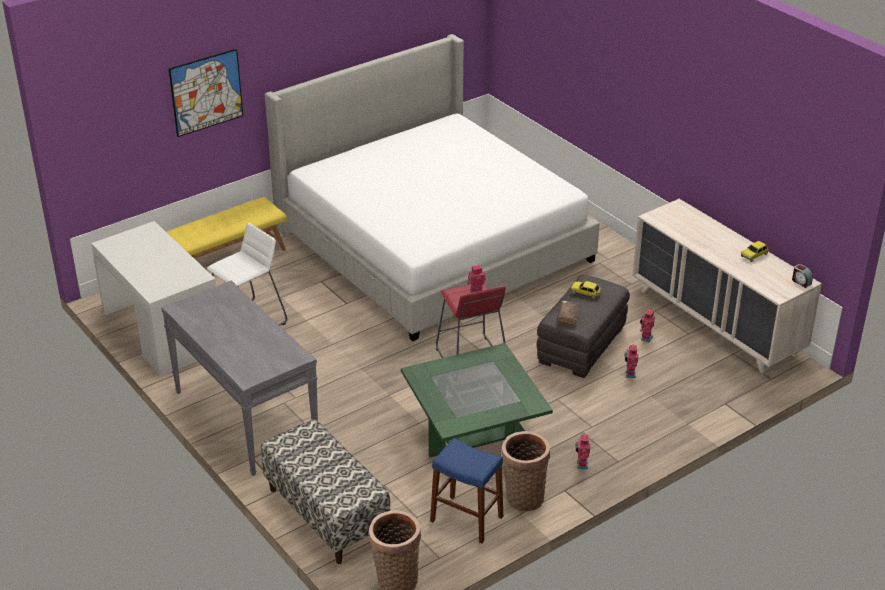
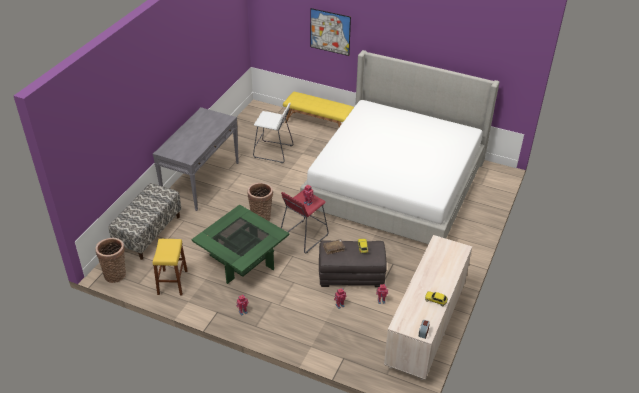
camera: 60 degrees right, 5 degrees up
(162, 331) = (246, 130): white desk -> none
(466, 519) = (172, 282): blue stool -> yellow stool
(523, 496) = (202, 297): basket -> basket (261, 216)

